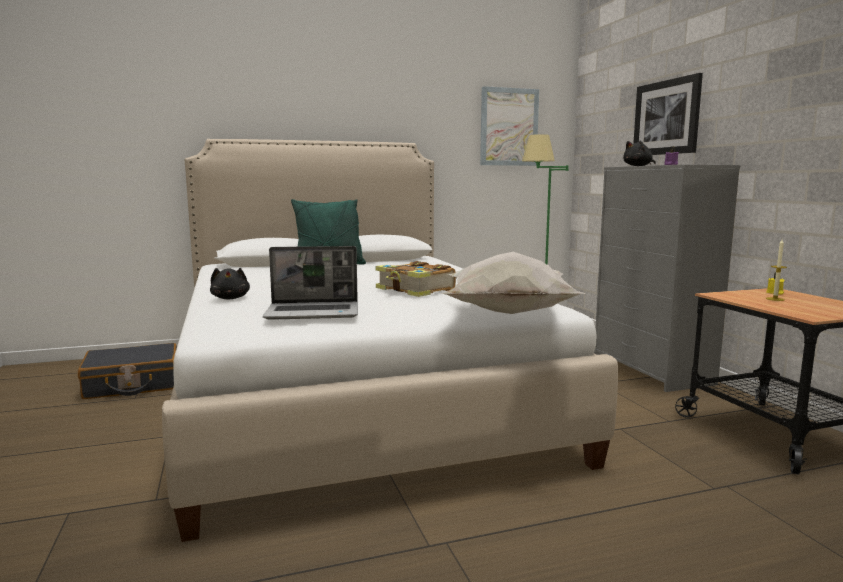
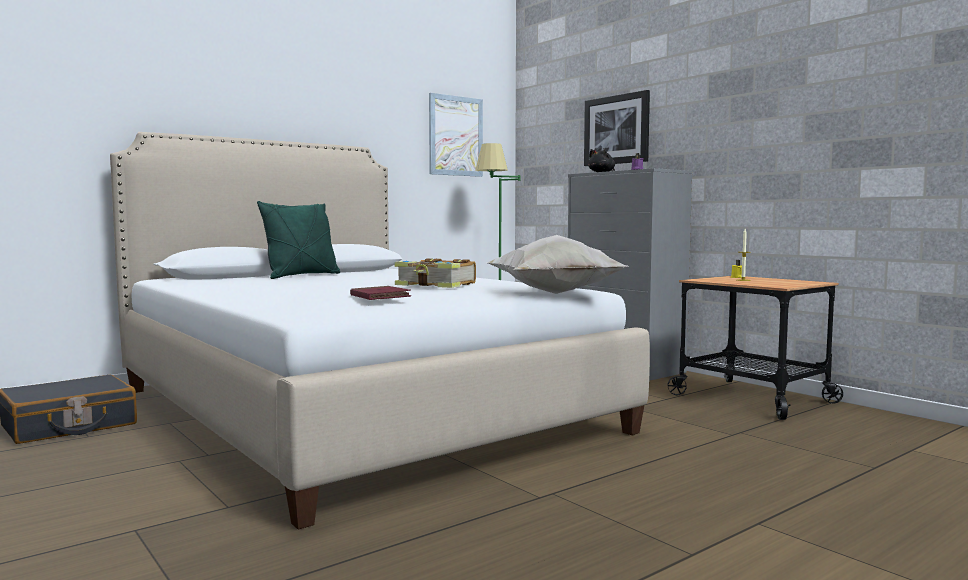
camera: 20 degrees left, 5 degrees down
(230, 298) = (254, 296): black plush toy -> none
(314, 313) = (380, 297): laptop -> red book

